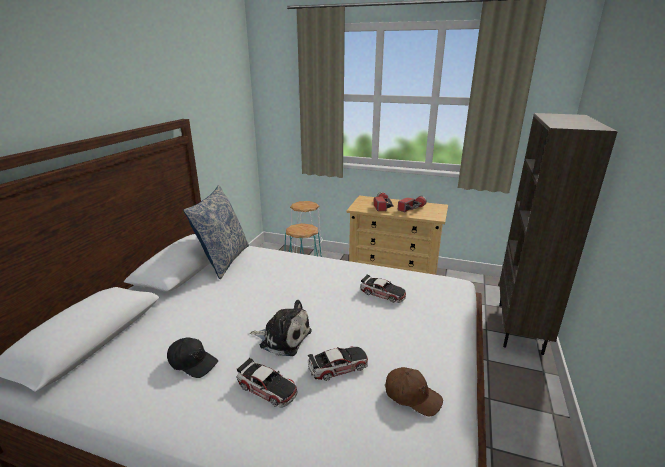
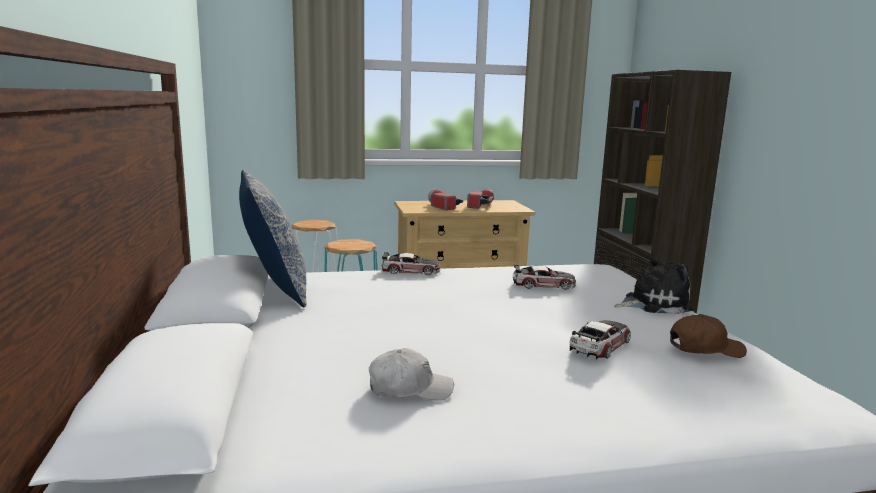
camera: 30 degrees left, 10 degrees down
(192, 362) = (409, 389): black cap -> white cap
(267, 388) = (551, 383): toy car -> toy car (410, 271)
(283, 338) = (493, 340): plush toy -> plush toy (653, 304)

